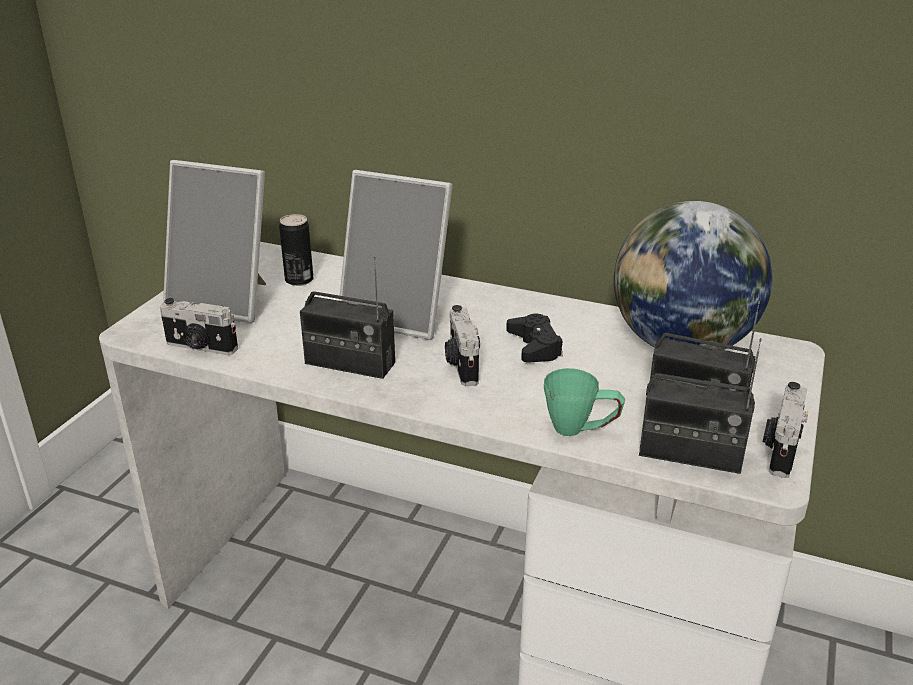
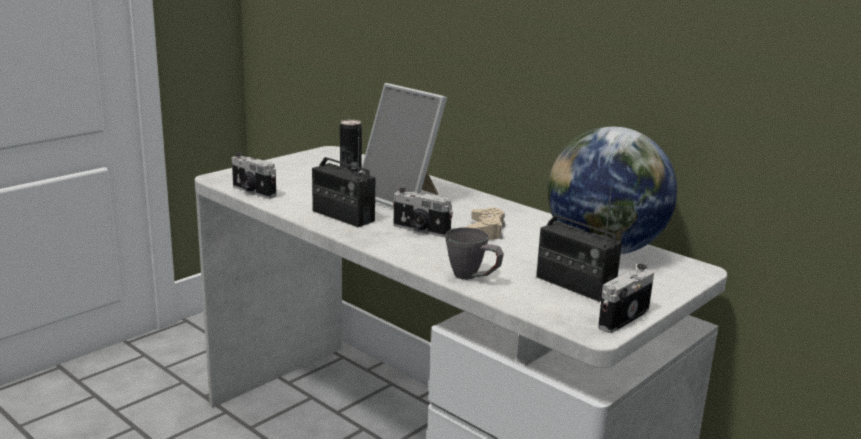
camera: 20 degrees right, 10 degrees down
(226, 301) = (291, 173): picture frame -> none
(461, 365) = (420, 230): camera -> camera turned 75 degrees counterclockwise
(534, 346) = (486, 230): black game controller -> beige game controller
(580, 430) = (473, 278): green mug -> grey mug
(690, 454) = (545, 305): radio -> none

